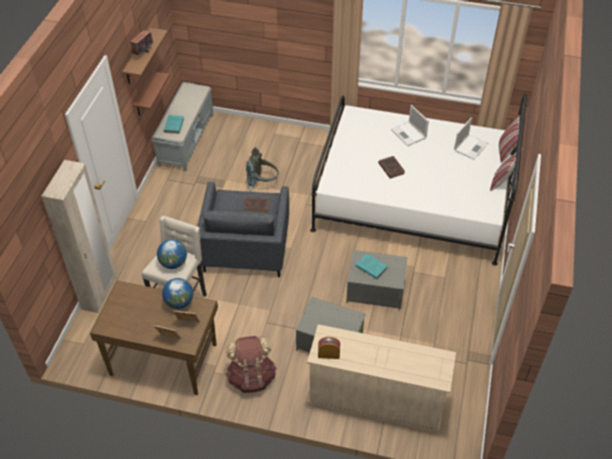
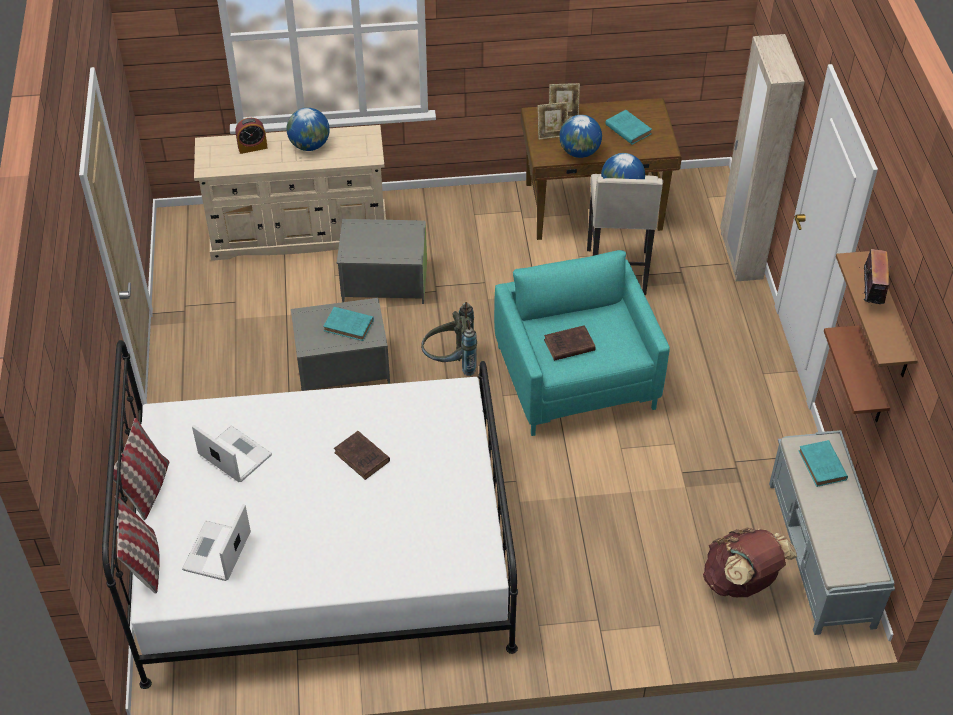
camera: 160 degrees right, 0 degrees up
(134, 312) = (627, 129): none -> turquoise book
(245, 247) = (576, 377): grey armchair -> turquoise armchair
(251, 377) = (470, 218): brown backpack -> brown backpack (741, 582)
(263, 182) = (615, 502): grey backpack -> grey backpack (451, 363)
(328, 354) = (356, 137): alarm clock -> alarm clock (252, 147)
(365, 356) = (309, 145): none -> globe
(409, 134) = (349, 547): laptop -> laptop (233, 454)

